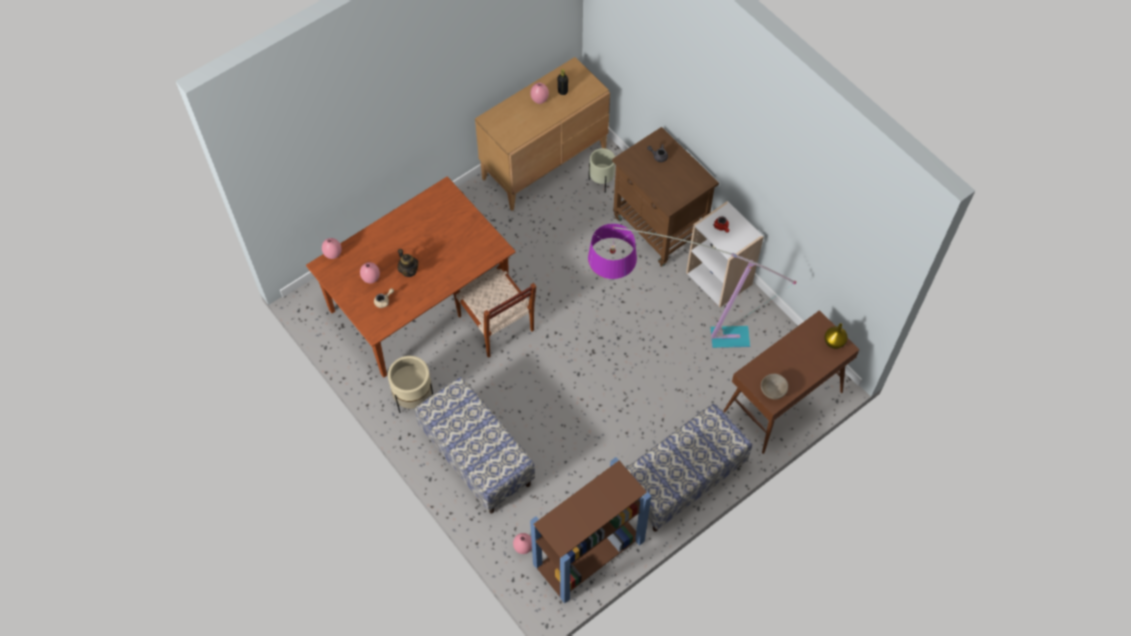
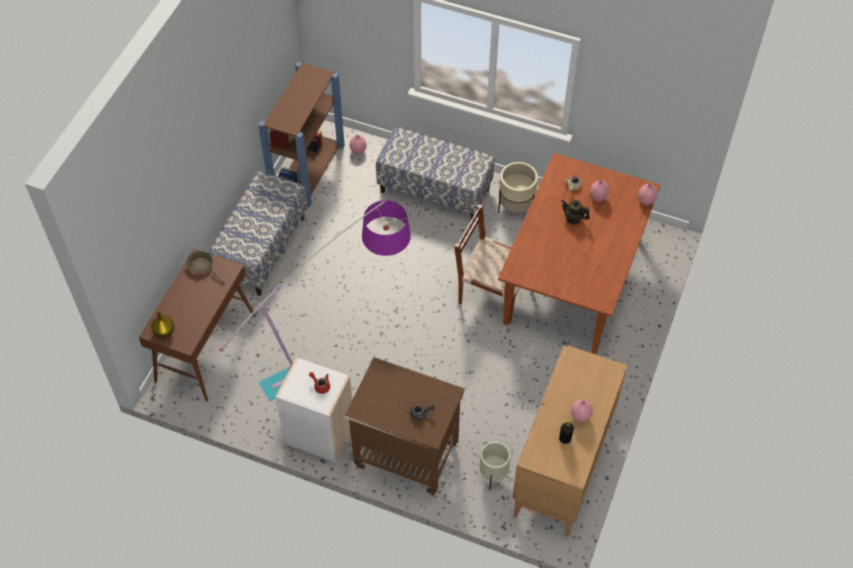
camera: 150 degrees right, 5 degrees down
(773, 391) = (202, 266): beige bowl -> brown frying pan

